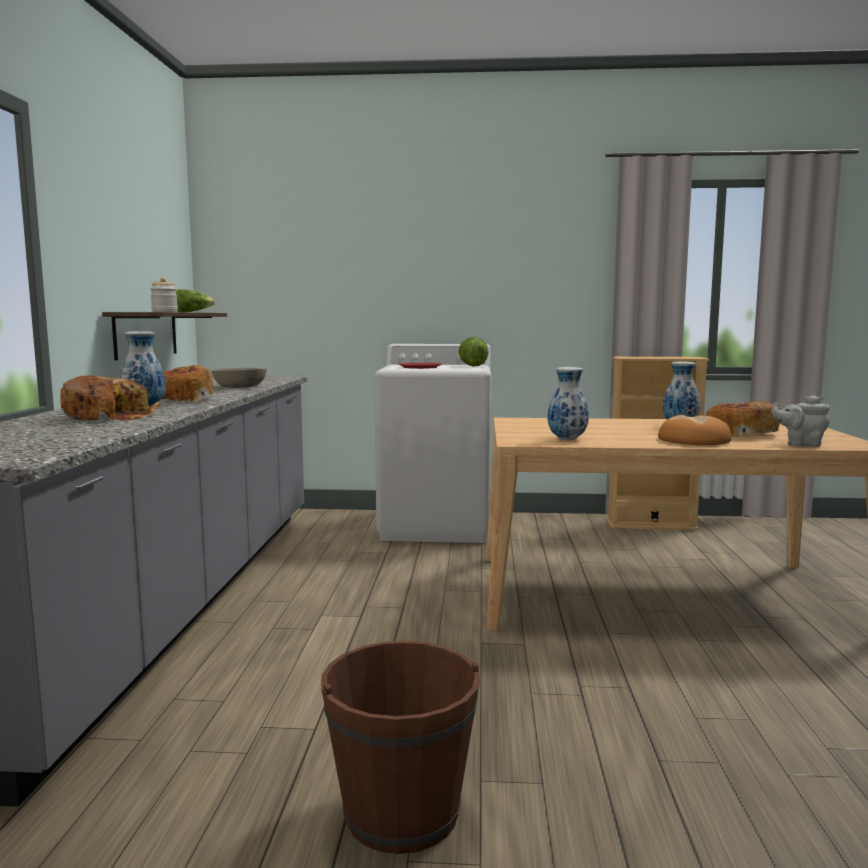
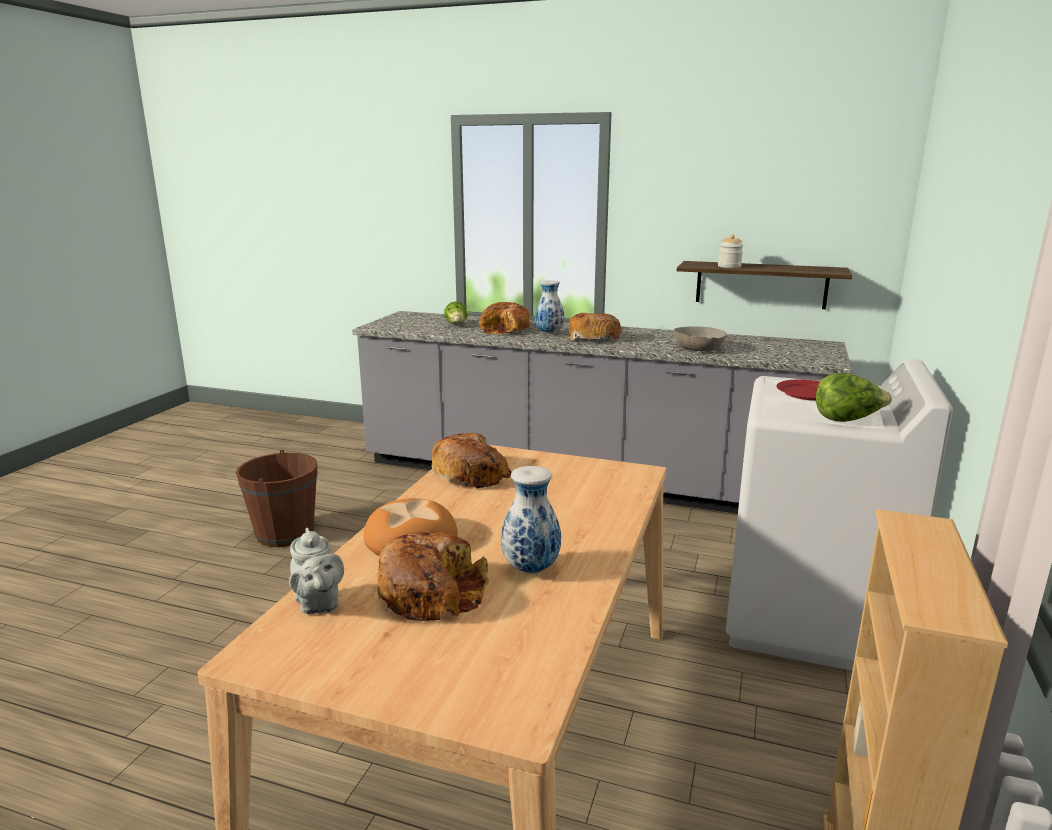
camera: 105 degrees right, 10 degrees up
(192, 312) = (820, 269): lettuce -> lettuce (456, 325)
(568, 439) = (472, 473): vase -> bread
(800, 444) = (318, 604): grey teapot -> grey teapot turned 120 degrees clockwise

